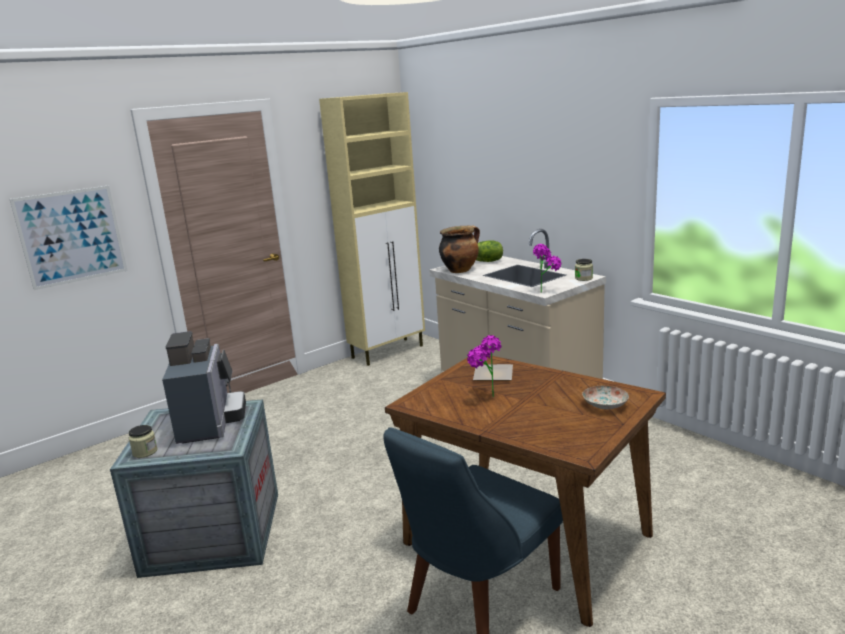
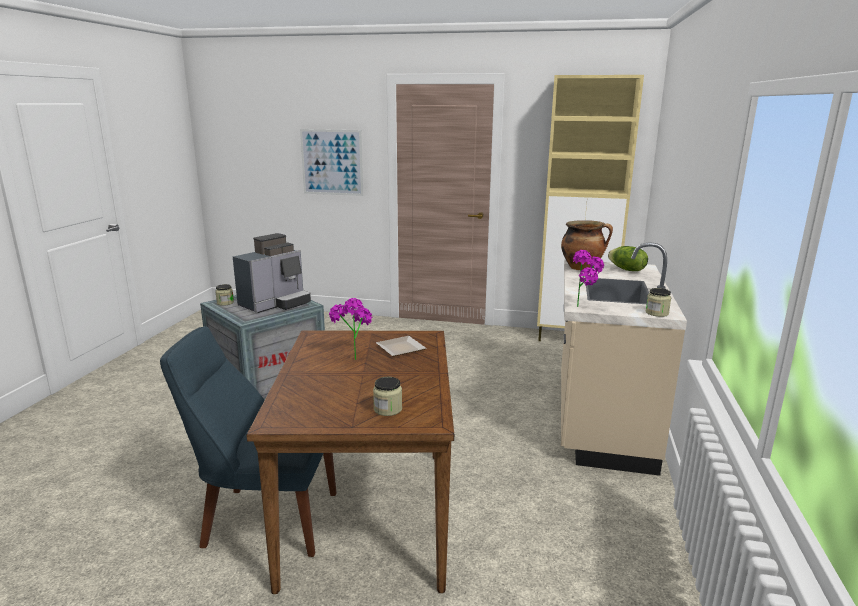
camera: 50 degrees right, 0 degrees up
(605, 405) = (388, 409): plate -> jar

